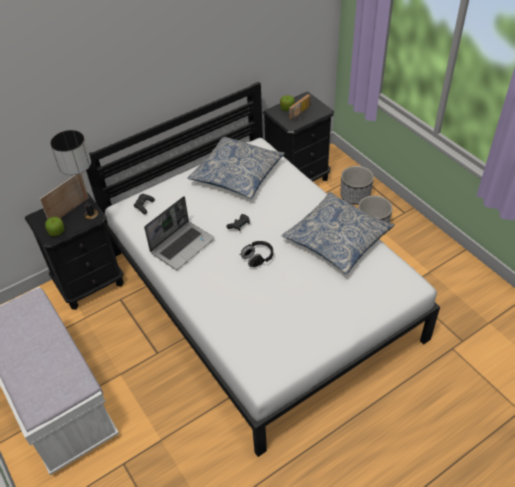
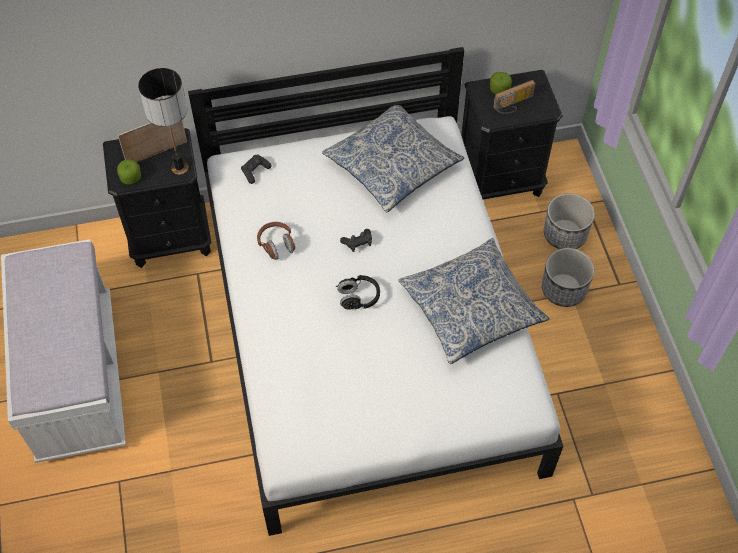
camera: 20 degrees right, 10 degrees up
(182, 245) = (276, 245): laptop -> brown headphones

